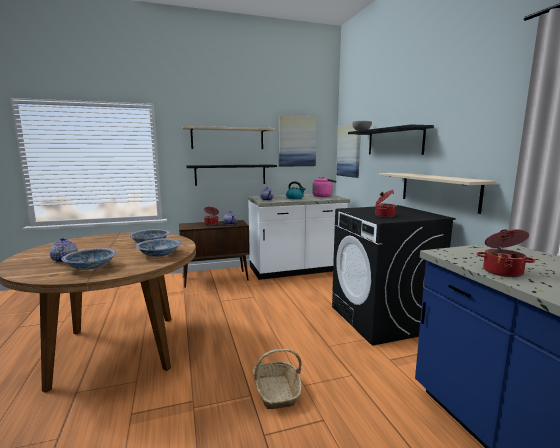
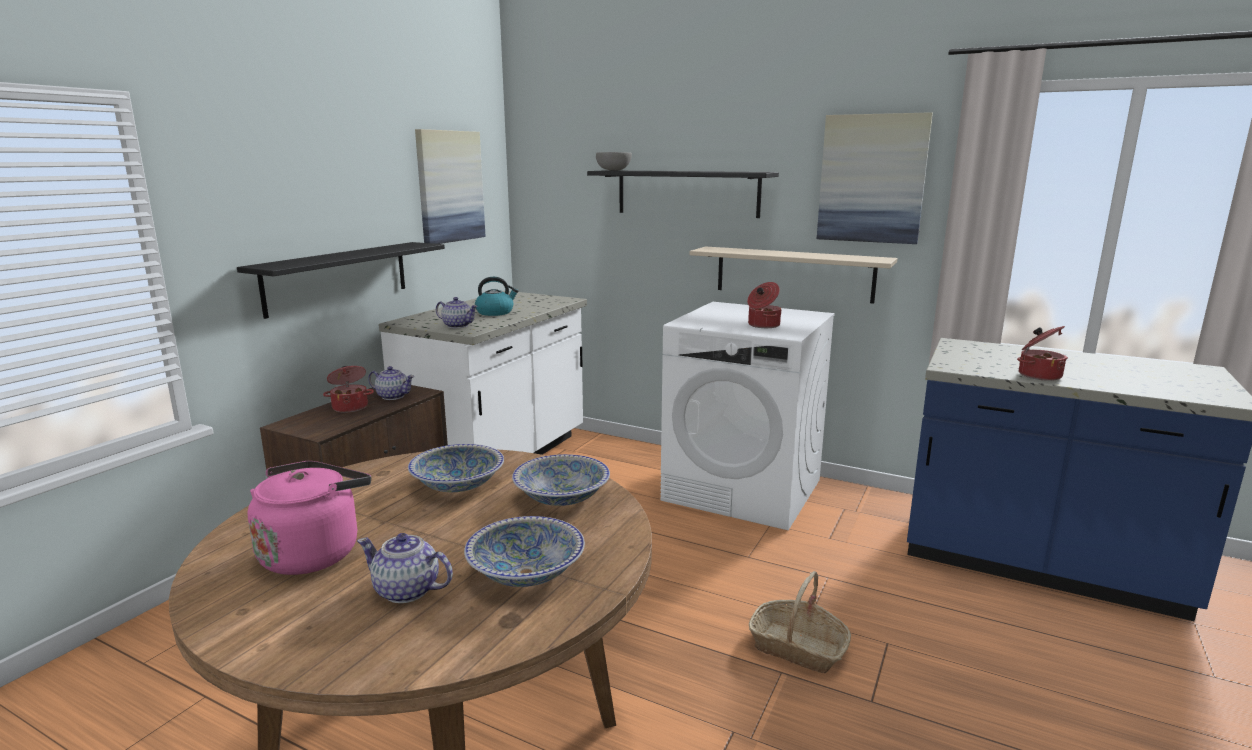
camera: 45 degrees left, 5 degrees up
(228, 138) = (324, 187): beige shelf -> none
(323, 196) = (526, 299): pink kettle -> pink kettle (314, 552)
(349, 151) = (555, 204): picture -> picture (872, 179)
(383, 319) = (743, 490): black washing machine -> white washing machine

